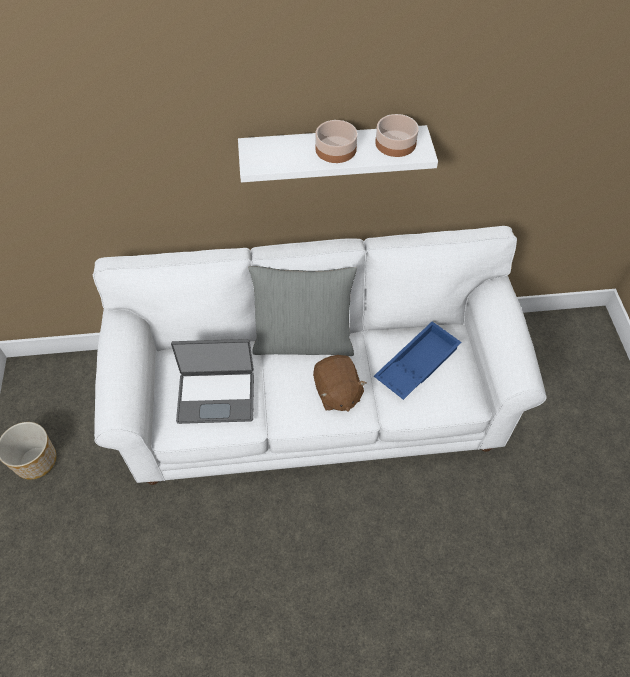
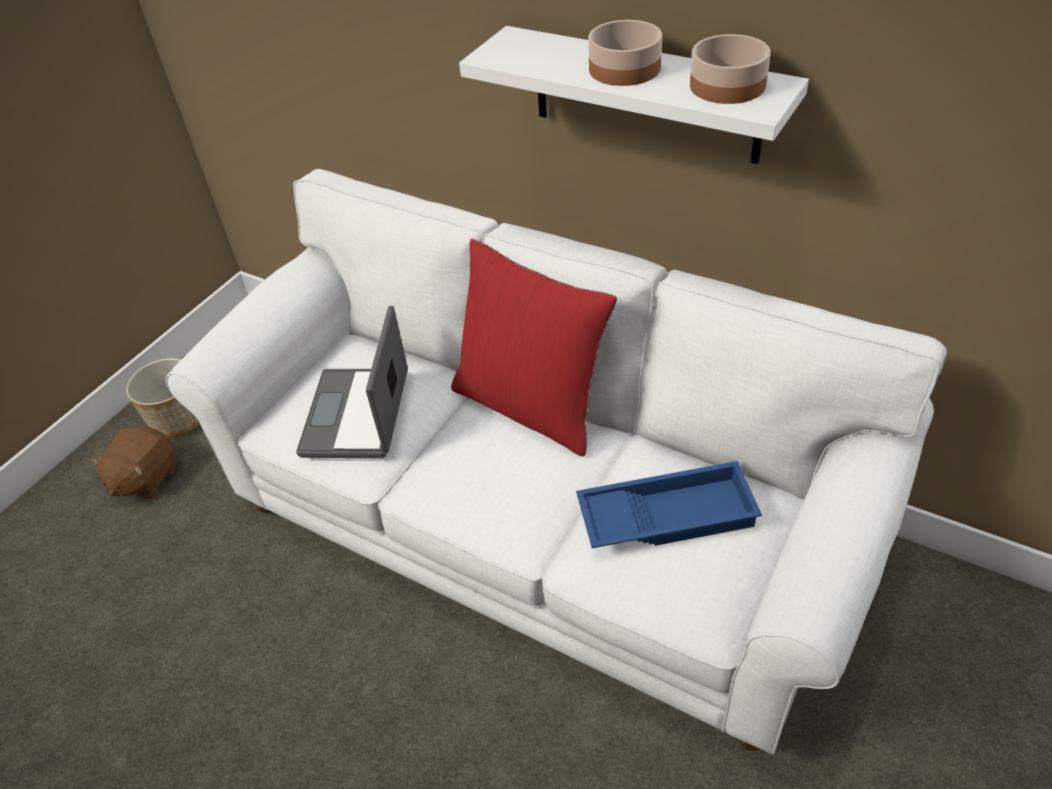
camera: 40 degrees right, 10 degrees down
(216, 396) = (358, 414): laptop -> laptop turned 60 degrees clockwise
(303, 341) = (531, 405): grey pillow -> red pillow
(337, 393) = (516, 494): brown plush toy -> brown plush toy (145, 478)

